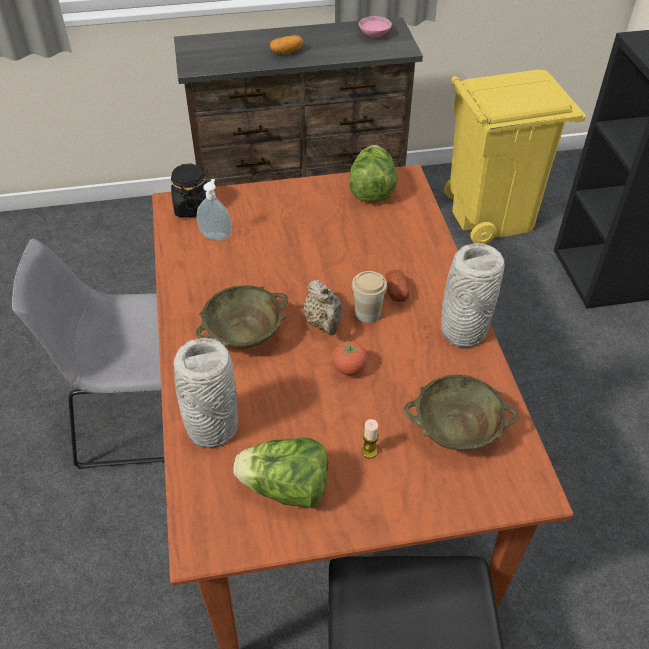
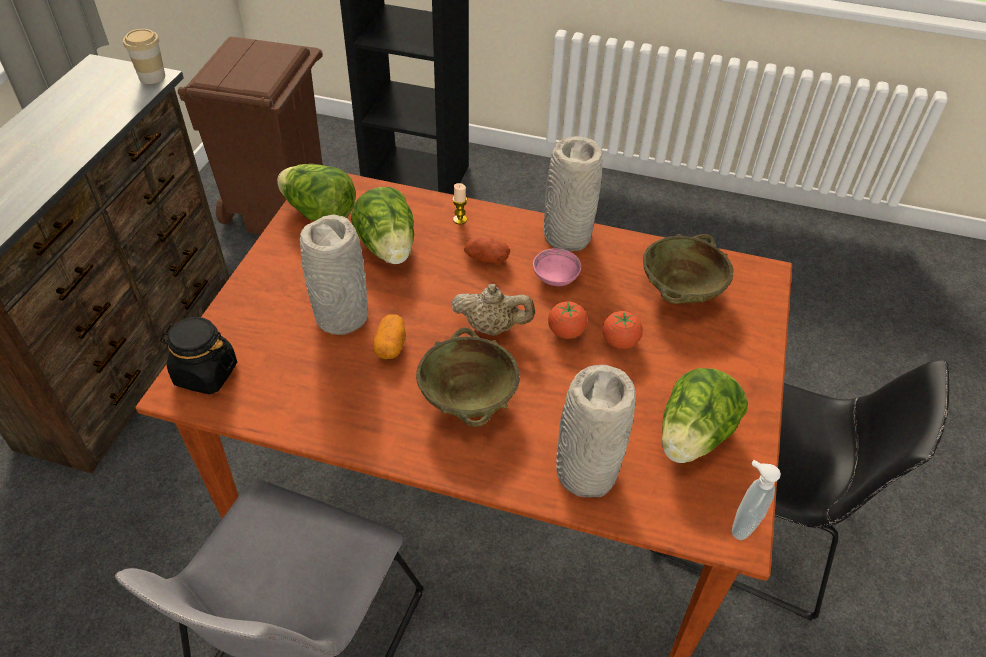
camera: 65 degrees left, 0 degrees up
(216, 235) = (280, 368): soap dispenser -> soap dispenser (742, 524)
(280, 242) = (341, 316): none -> grey vase
(286, 52) = (44, 159): potato -> potato (390, 346)
(362, 406) = (620, 342): none -> tomato
(364, 237) = (388, 248): none -> lettuce
(367, 313) = (500, 290): cup -> cup (152, 77)
(369, 451) = (676, 358): candle -> candle (460, 219)
(374, 34) = (98, 84): pink bowl -> pink bowl (555, 277)
(491, 215) = (279, 208): yellow trash can -> brown trash can

